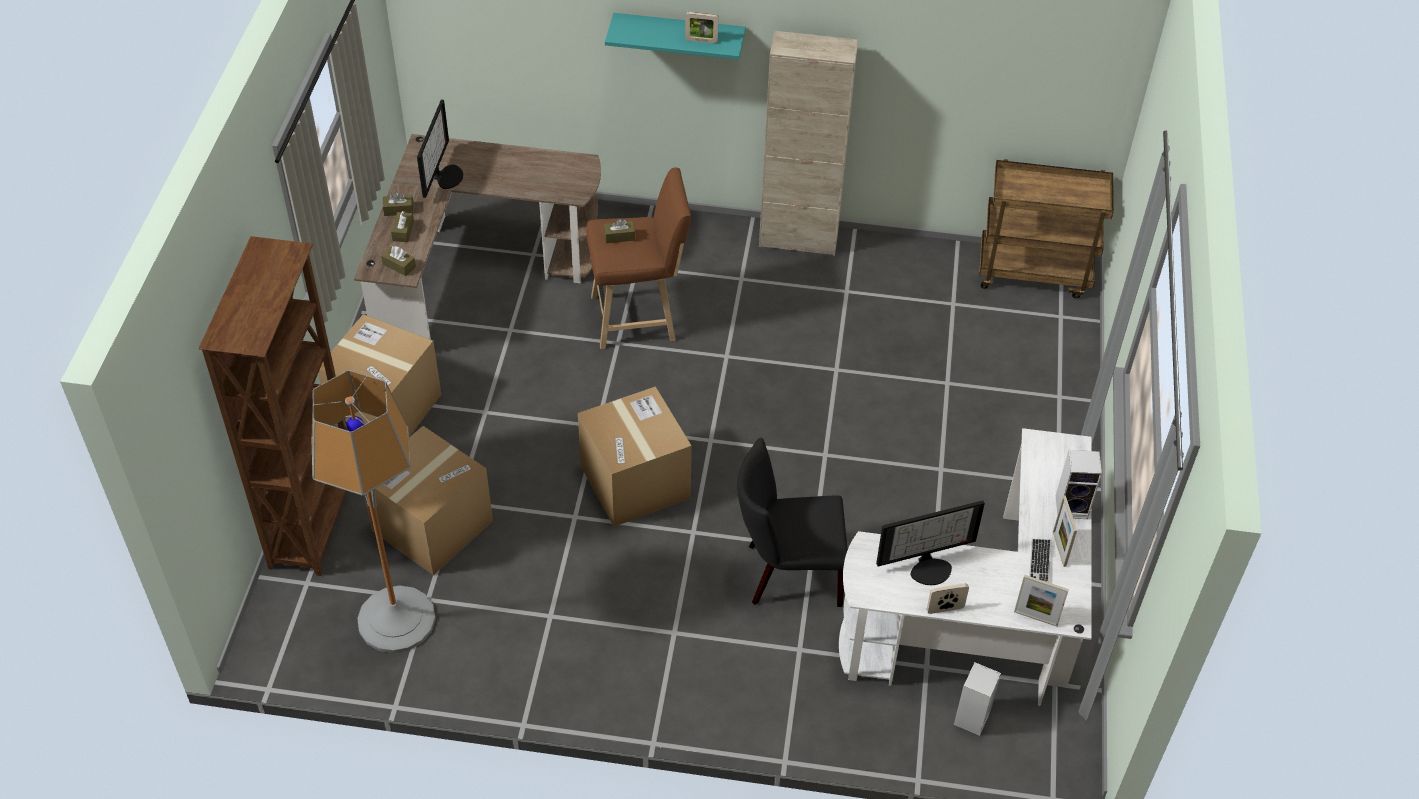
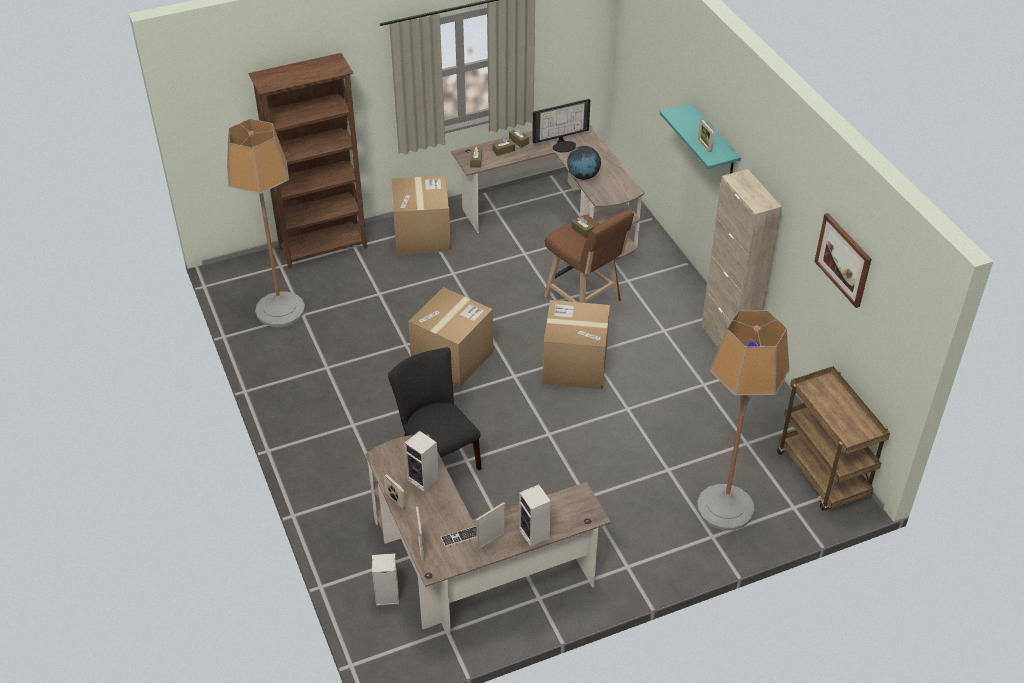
camera: 60 degrees right, 5 degrees down
(432, 526) = (354, 292): cardboard box -> cardboard box (575, 365)
(521, 188) = (583, 176): none -> globe
(930, 567) = (424, 480): monitor -> speaker
(981, 624) = (468, 571): white desk -> brown desk
(984, 40) = (843, 259): none -> picture
(1028, 366) = (725, 507): none -> floor lamp

